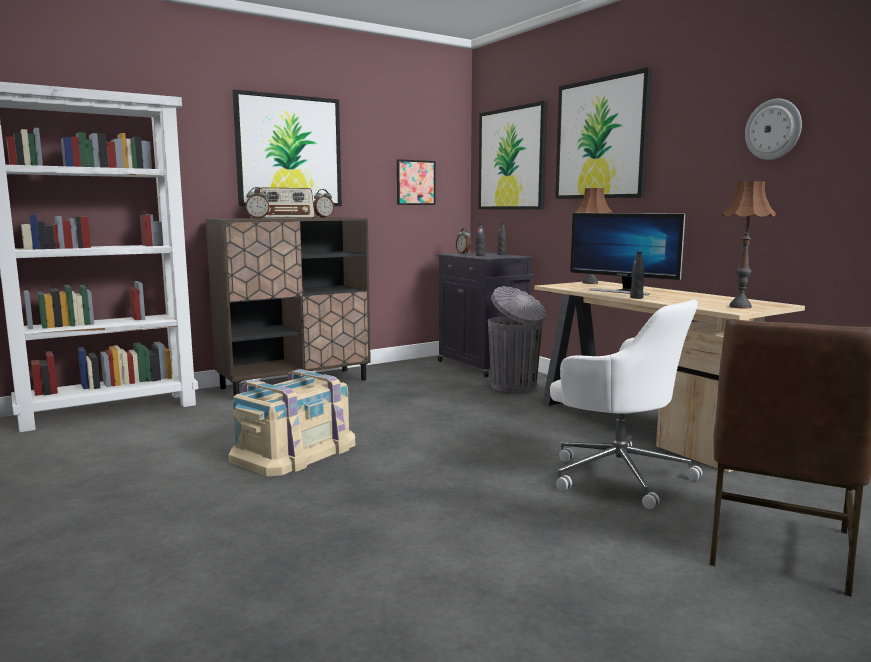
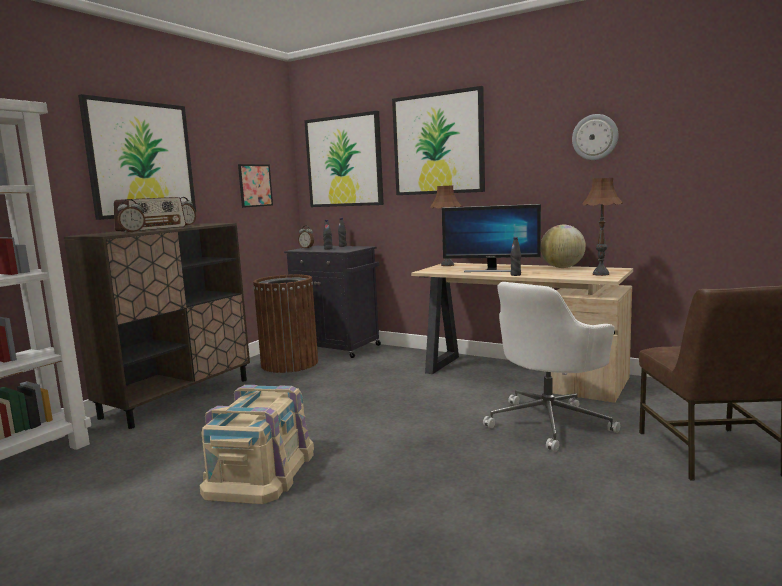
camera: 25 degrees left, 0 degrees up
(420, 372) = (290, 363): none -> brown trash can
(515, 387) = (386, 362): grey trash can -> none
(617, 474) = (549, 423): white office chair -> white office chair turned 120 degrees clockwise
(713, 297) = (562, 267): none -> globe

